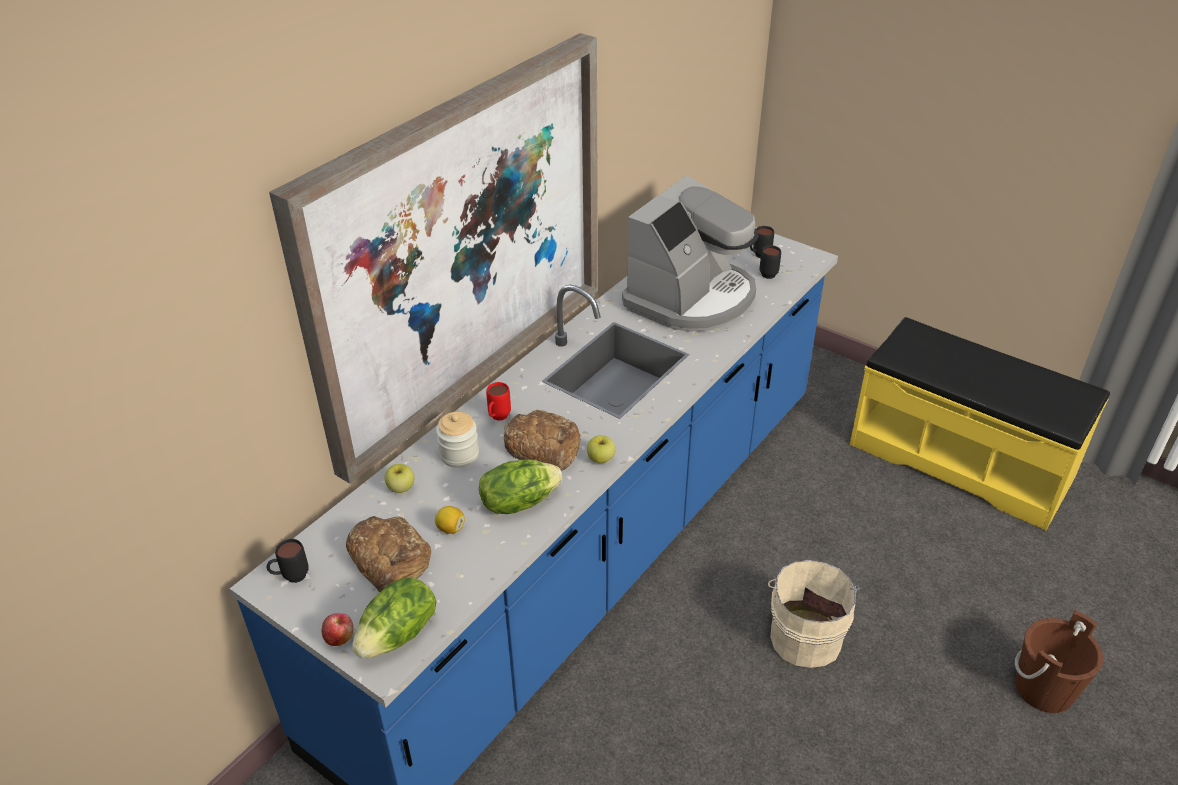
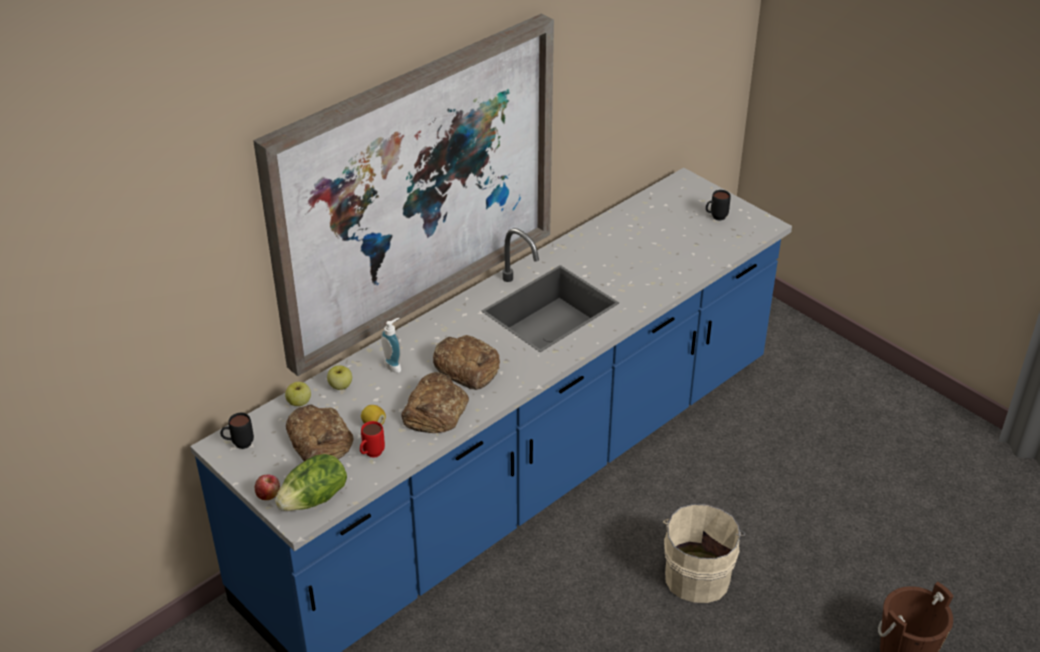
camera: 10 degrees right, 0 degrees up
(459, 455) = (395, 365): jar -> soap dispenser
(497, 418) = (434, 338): red mug -> red mug (371, 455)
(519, 502) = (435, 410): lettuce -> bread
(601, 459) = (513, 384): apple -> apple (299, 402)
(691, 298) = (638, 251): coffee machine -> none
(766, 273) = (717, 235): black mug -> none
(960, 459) = (903, 439): yellow bench -> none

